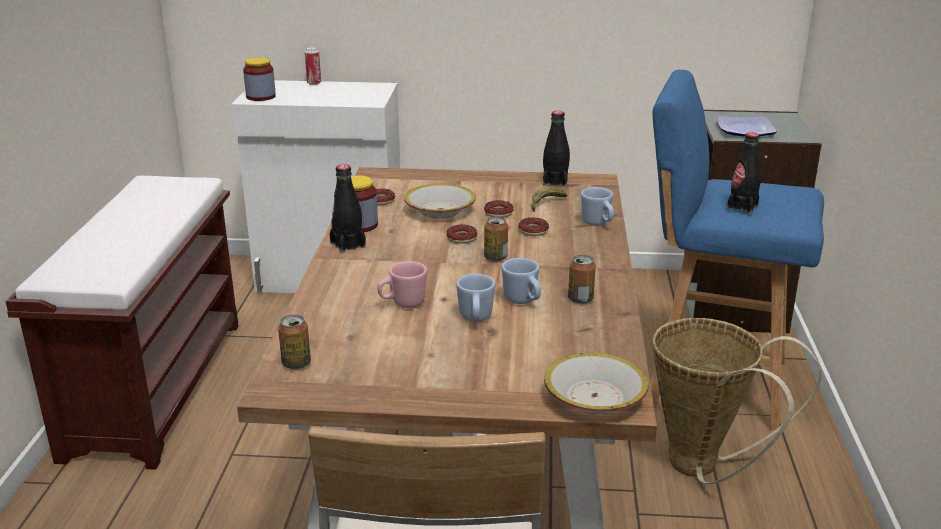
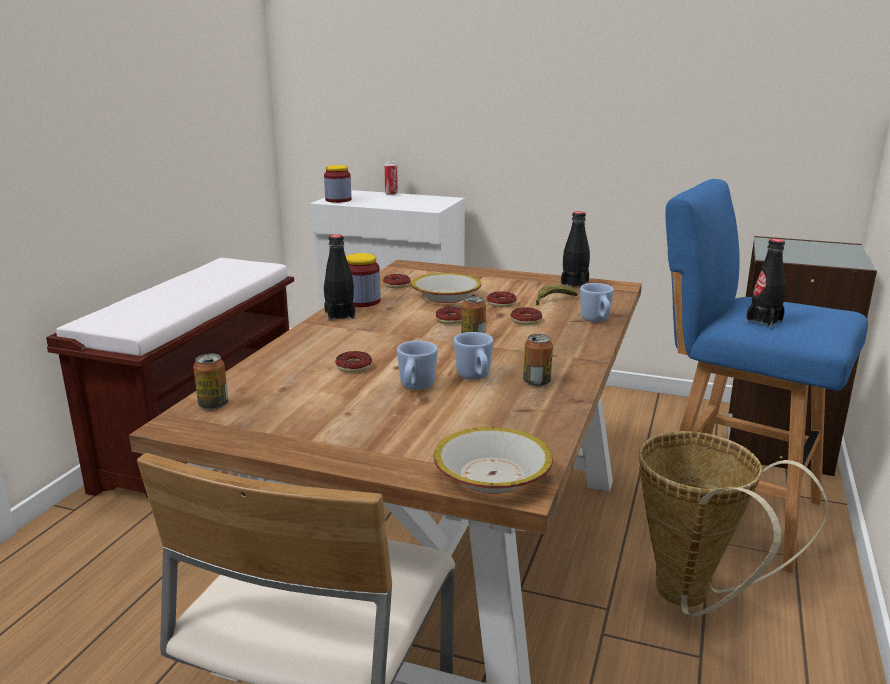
camera: 15 degrees right, 5 degrees down
(402, 303) = (353, 367): pink mug -> donut
(744, 130) = (793, 254): plate -> none

